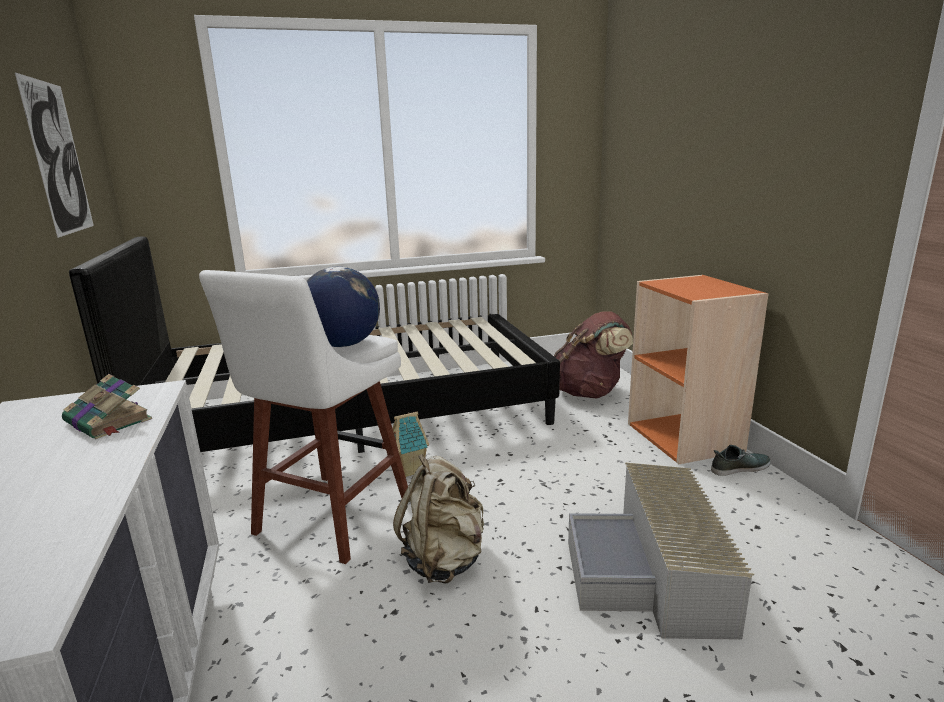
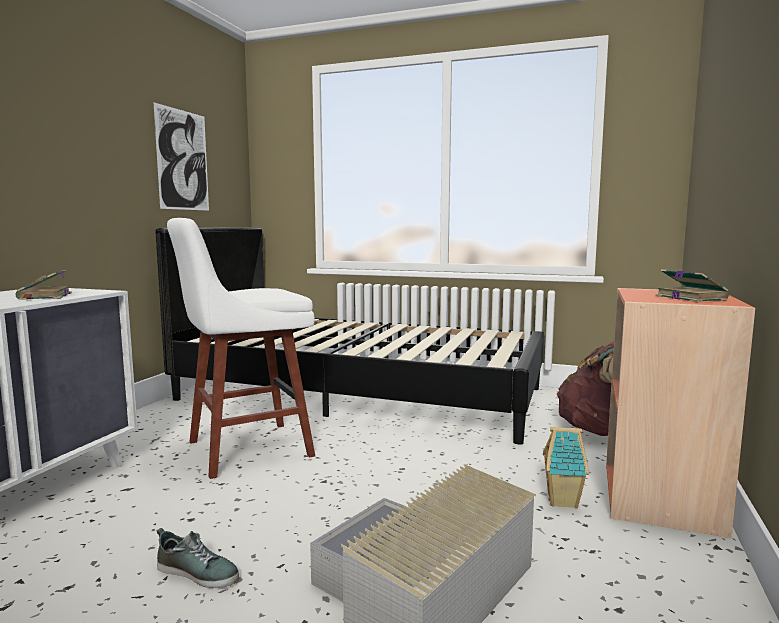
camera: 35 degrees right, 10 degrees down
(343, 345) = (261, 294): globe -> none
(411, 470) = (344, 439): toy house -> toy house (564, 501)
(444, 560) = (272, 503): beige backpack -> none
(711, 287) = (689, 298): none -> book
(739, 467) = (692, 549): shoe -> shoe (198, 572)

